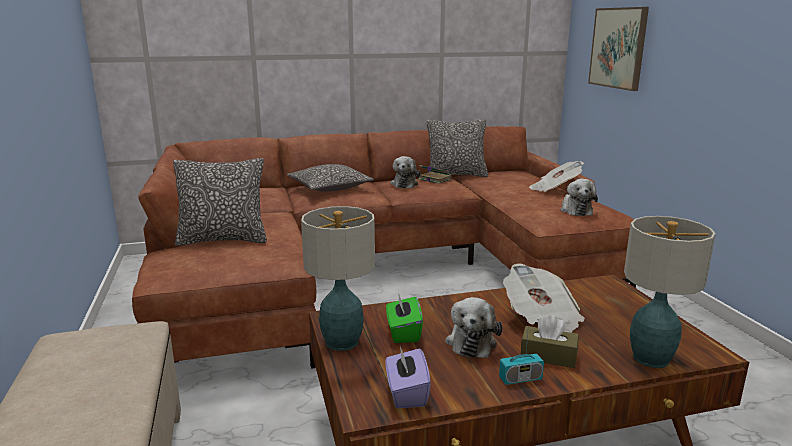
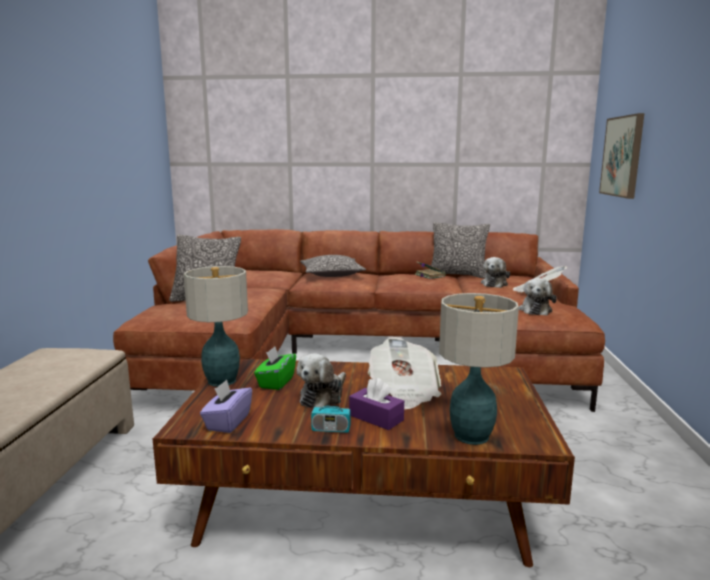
camera: 20 degrees right, 5 degrees down
(404, 184) = (399, 277): plush toy -> plush toy (495, 284)
(548, 356) = (376, 418): brown tissue box -> purple tissue box

